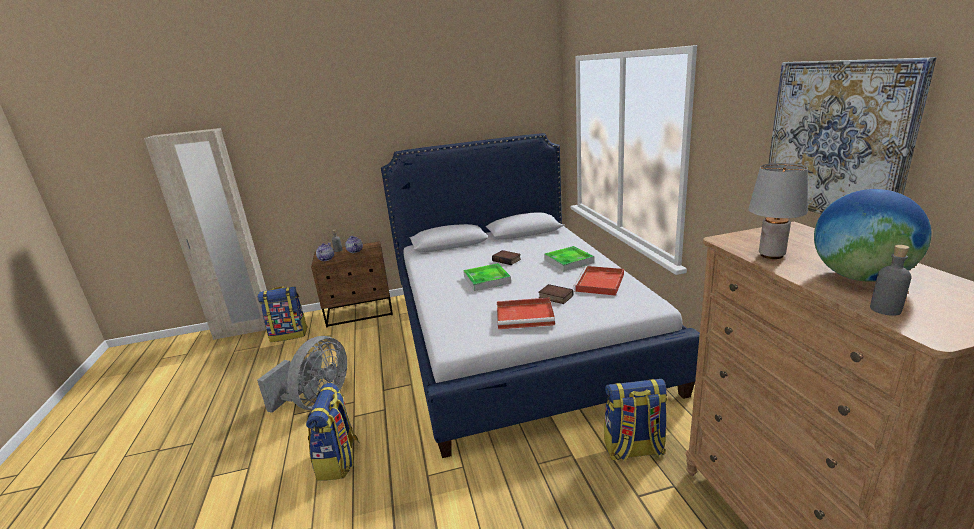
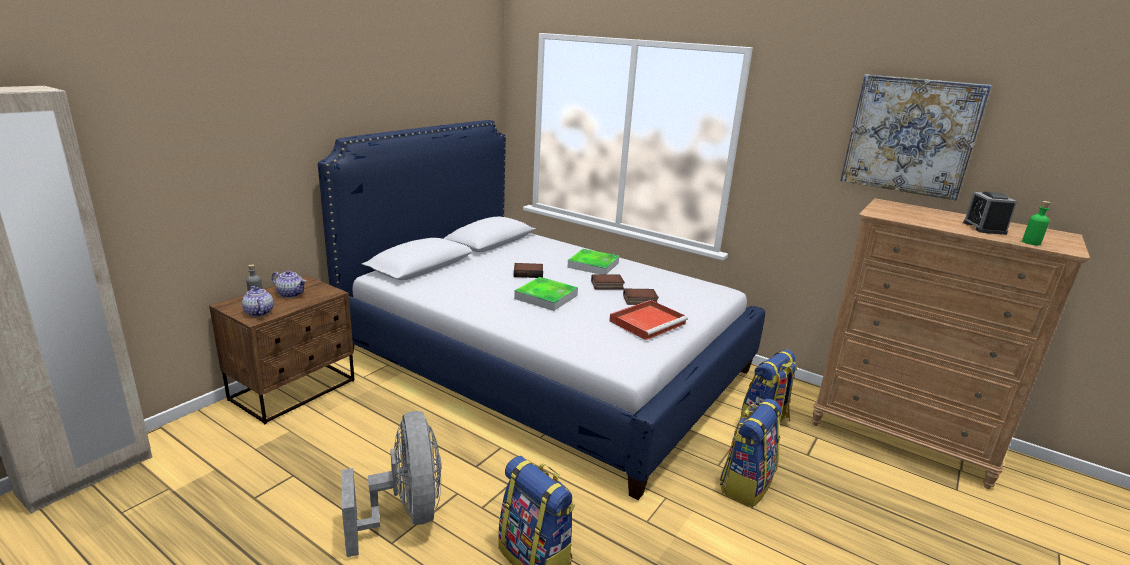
camera: 45 degrees left, 0 degrees up
(289, 334) = (206, 453): backpack -> backpack (746, 484)
(549, 280) = (607, 285): none -> book
(600, 283) = (655, 280): red tray -> none
(771, 255) = (921, 221): grey table lamp -> none
(860, 277) = (984, 228): globe -> alarm clock
(885, 309) = (1031, 242): grey bottle -> green bottle

